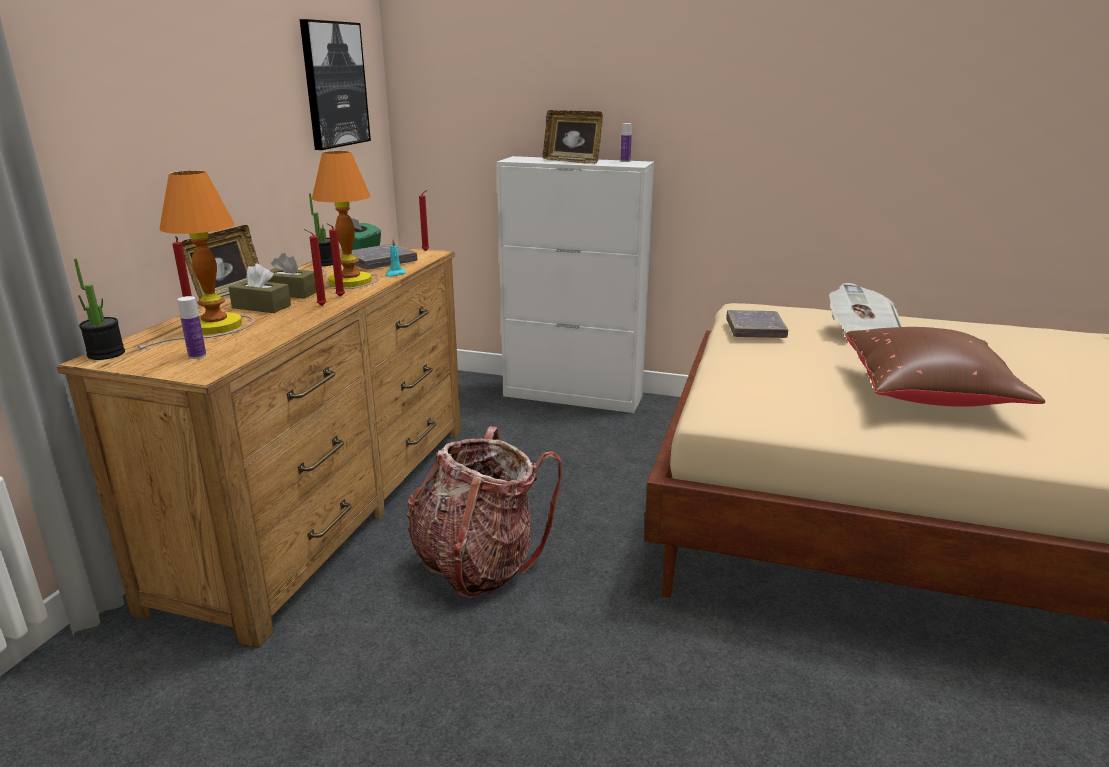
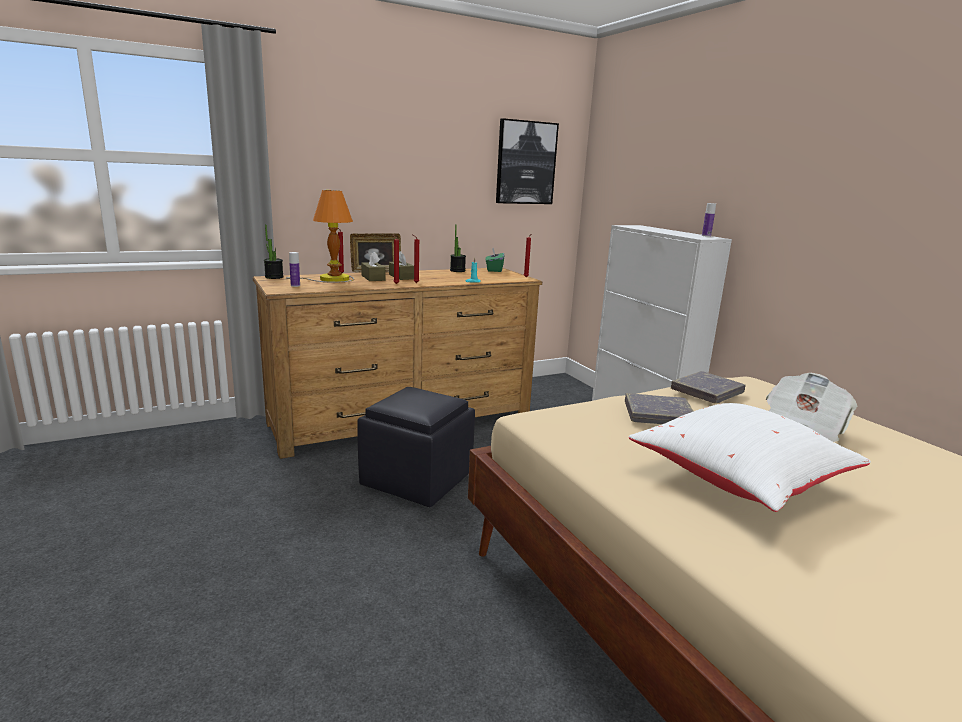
camera: 45 degrees right, 5 degrees down
(345, 281) = (440, 278): table lamp -> none
(380, 262) = (485, 276): grey book -> grey book (658, 415)
(478, 564) = (418, 480): backpack -> black ottoman
(572, 161) = (663, 231): picture frame -> none
(928, 395) = (742, 481): brown pillow -> white pillow

